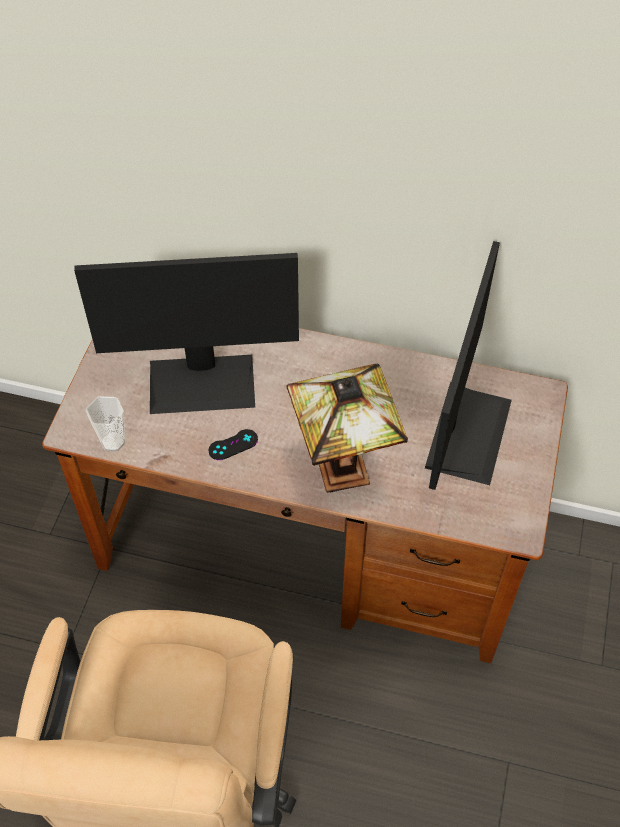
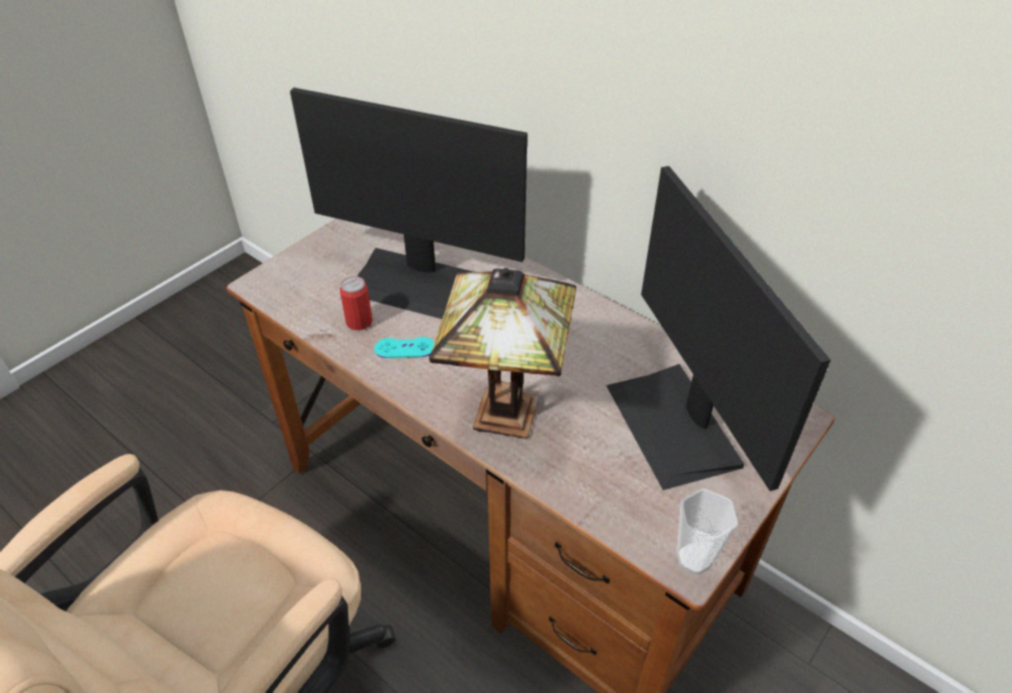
camera: 25 degrees right, 10 degrees down
(113, 442) = (290, 305): cup -> cup (694, 558)
(181, 435) = (359, 322): none -> can
(233, 445) = (405, 348): black game controller -> turquoise game controller
(465, 431) = (676, 424): monitor -> monitor turned 120 degrees clockwise

